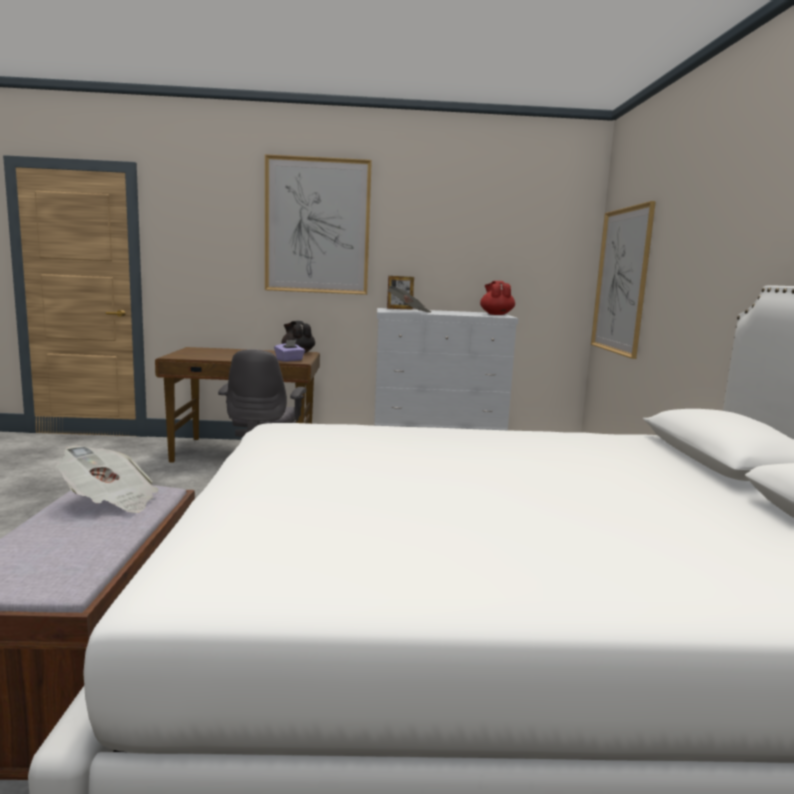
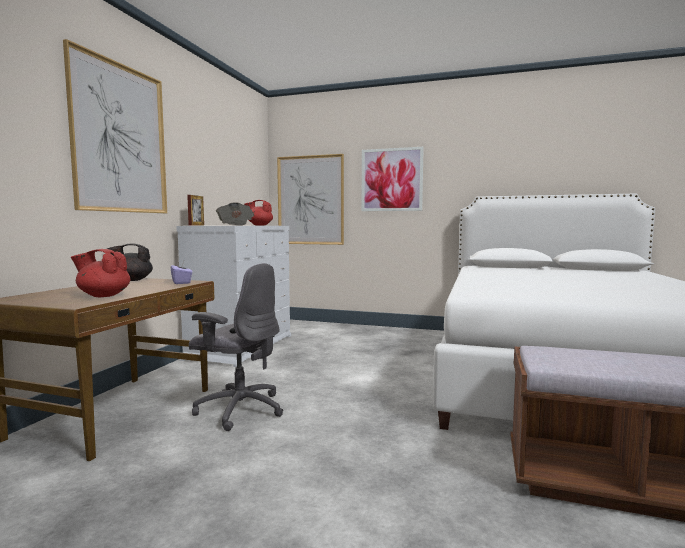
camera: 70 degrees left, 5 degrees down
(111, 501) = (576, 356): newspaper -> none
(211, 356) = (103, 295): none -> red teapot
(692, 246) = (391, 180): none -> picture

